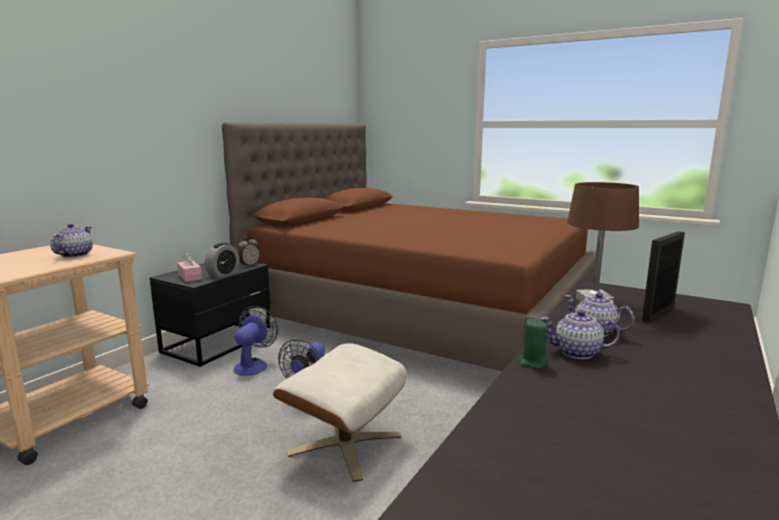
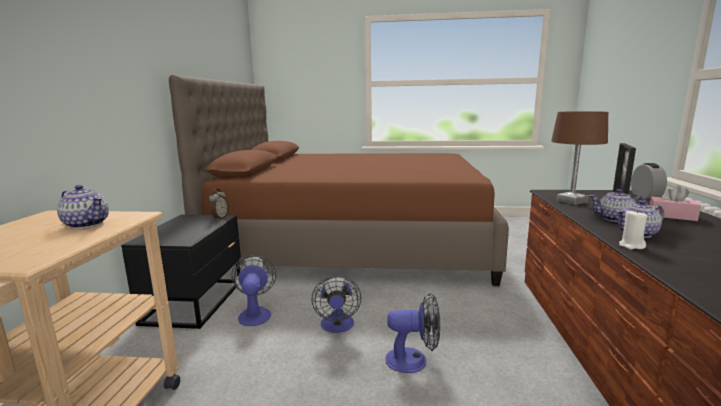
camera: 25 degrees left, 0 degrees up
(74, 255) = (86, 224): teapot -> teapot turned 135 degrees clockwise
(190, 277) = (171, 237): pink tissue box -> pink tissue box (672, 216)
(223, 274) = (204, 229): alarm clock -> alarm clock (645, 196)
(344, 444) = (414, 360): beige ottoman -> fan
(533, 363) = (631, 246): green candle -> white candle

